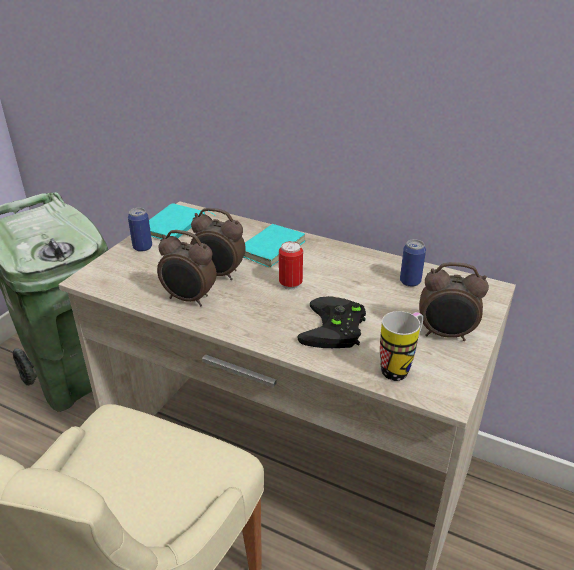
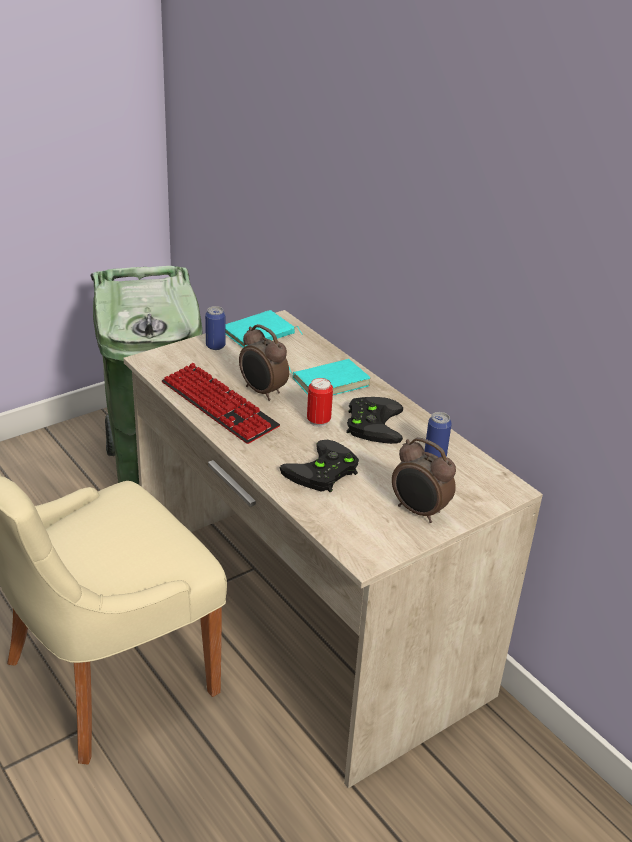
camera: 25 degrees right, 0 degrees up
(189, 299) = (219, 405): alarm clock -> keyboard
(335, 271) = (372, 422): none -> black game controller
(400, 367) = (348, 522): mug -> none

